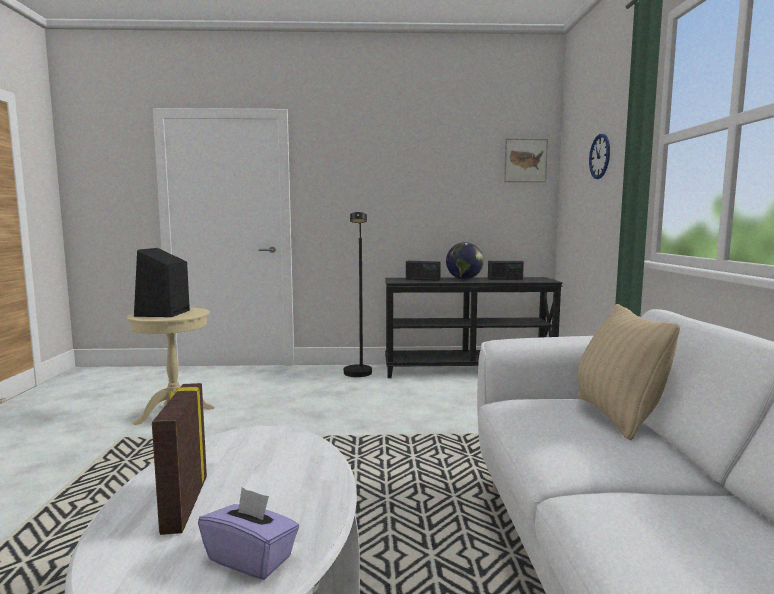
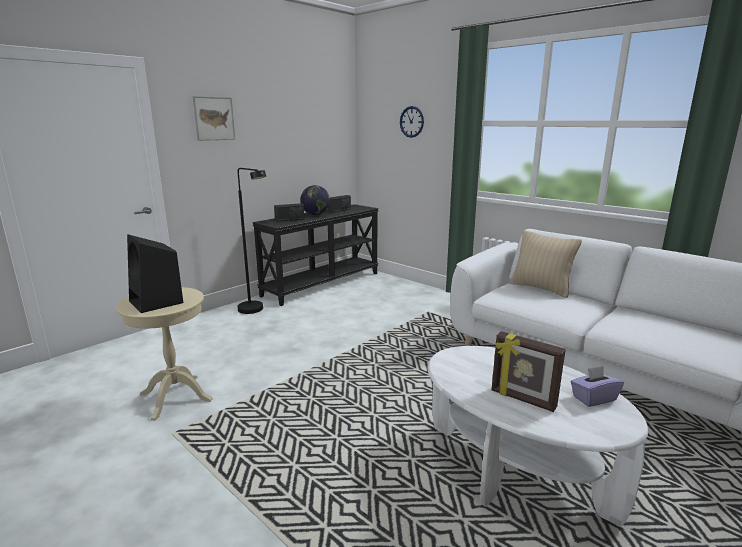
camera: 45 degrees left, 10 degrees up
(525, 160) = (337, 115): picture -> picture (214, 118)

